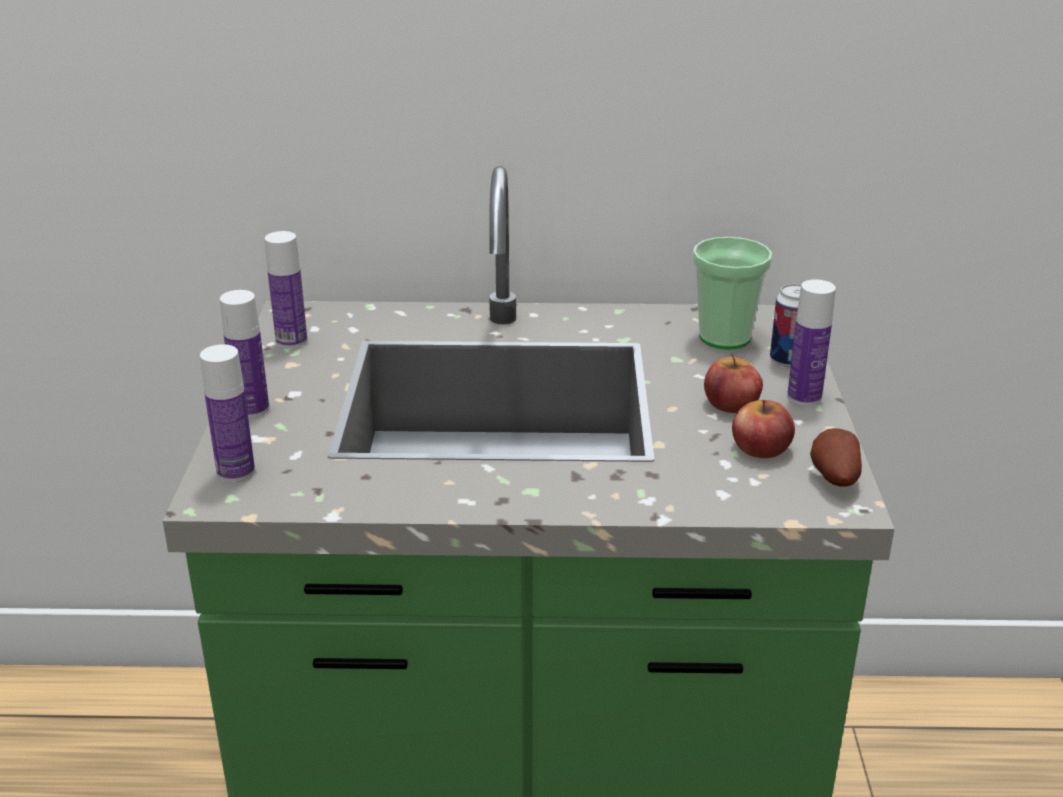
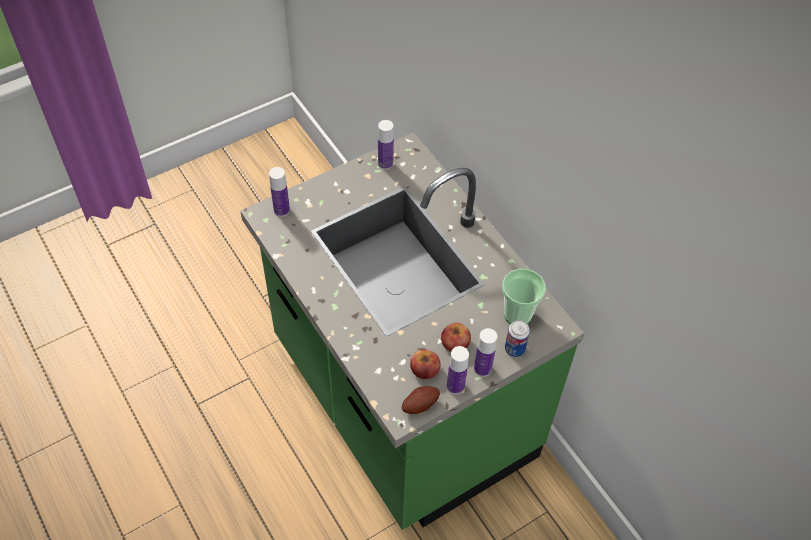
camera: 55 degrees right, 25 degrees up
(251, 409) = (325, 186): bottle -> bottle (455, 386)

